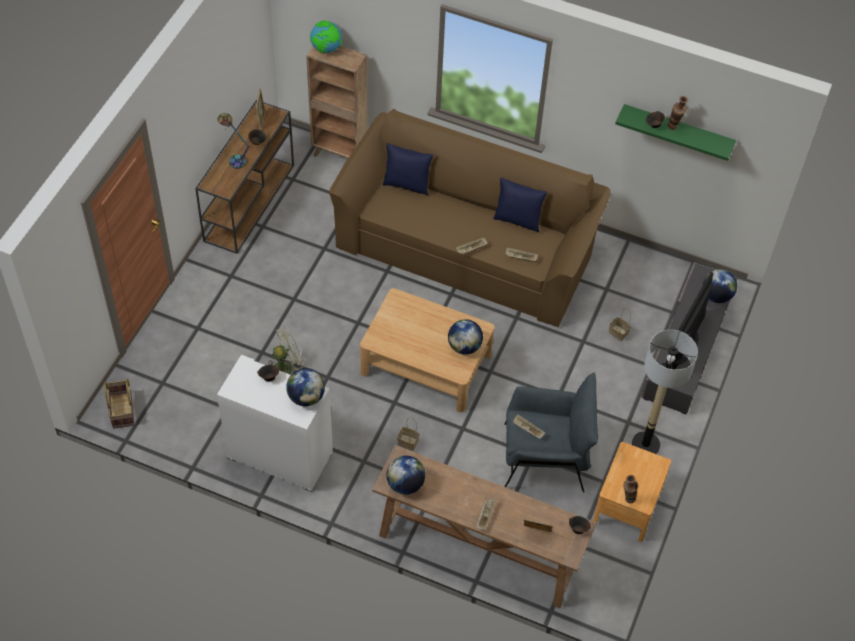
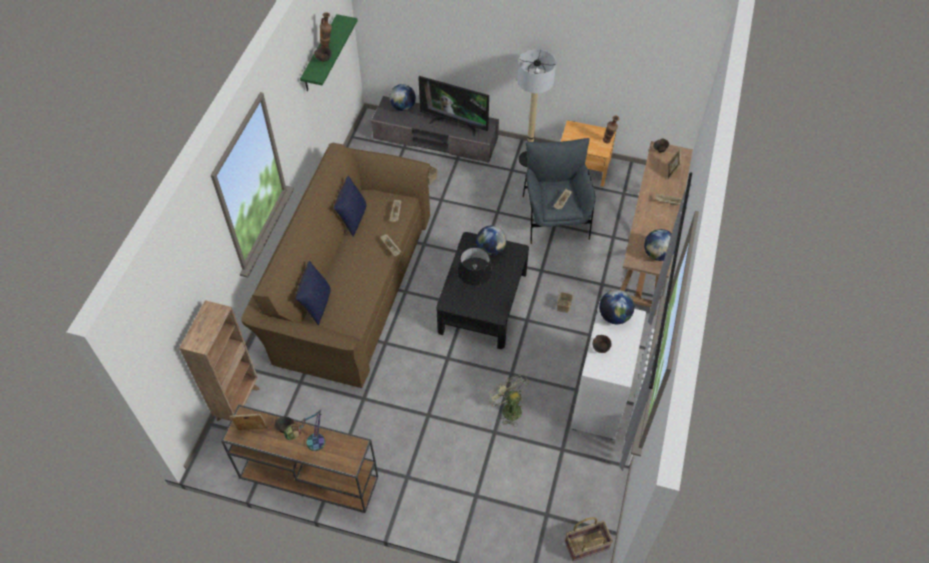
camera: 95 degrees left, 0 degrees up
(326, 49) = (196, 337): globe -> none
(410, 324) = (474, 289): none -> black table lamp
(426, 363) = (482, 301): beige coffee table -> black coffee table

